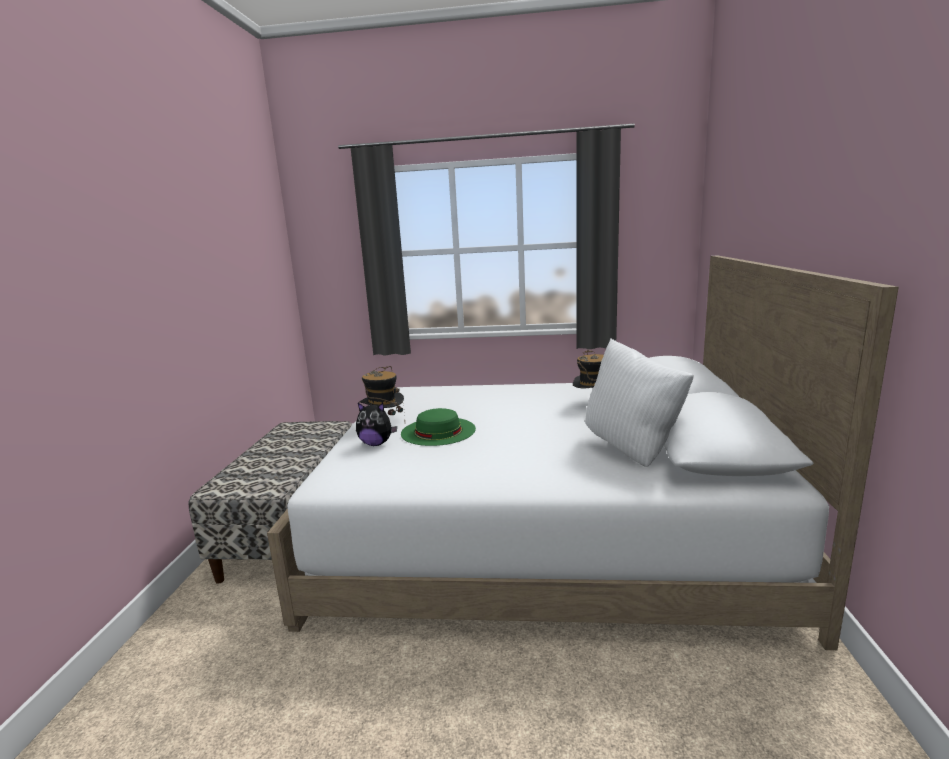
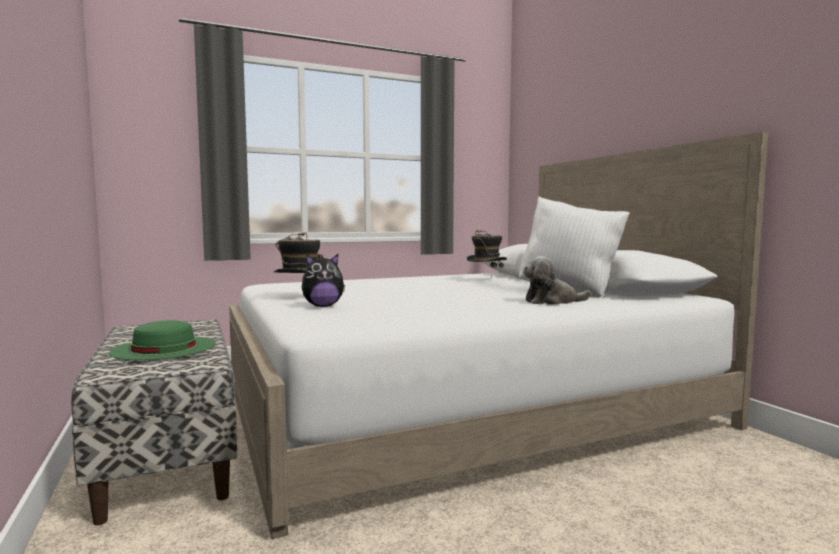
camera: 30 degrees left, 10 degrees down
(438, 431) = (374, 297): green hat -> green hat (164, 348)
(579, 468) = (552, 301): none -> plush toy

